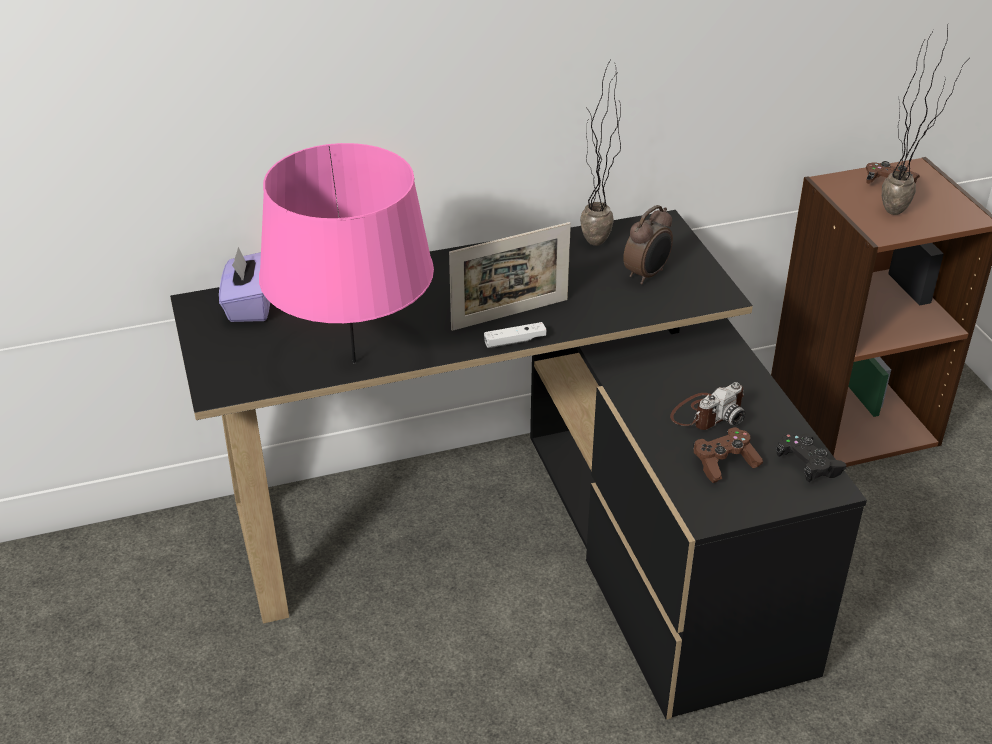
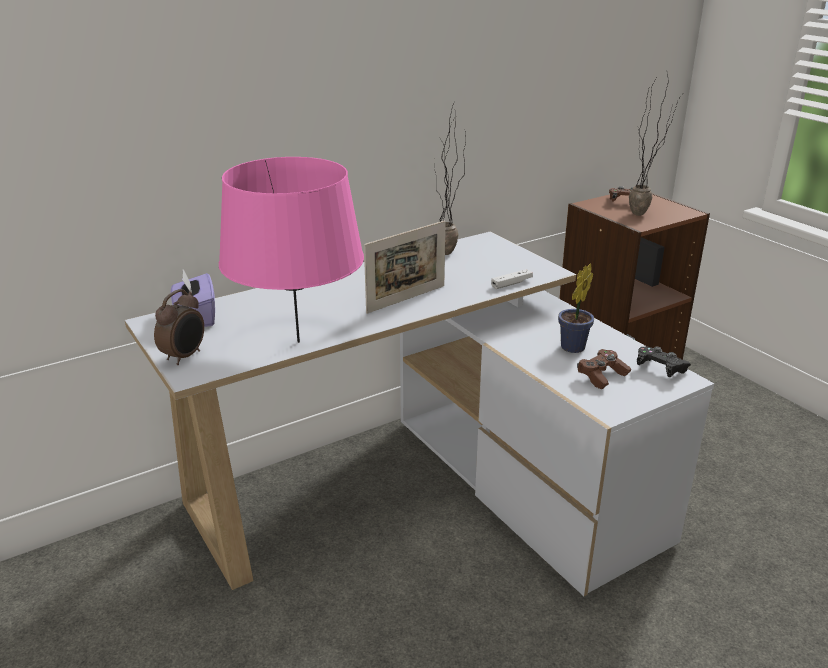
camera: 15 degrees left, 10 degrees down
(515, 341) = (418, 313): white game controller -> white game controller (511, 283)
(528, 540) = (425, 489): black desk -> white desk
(647, 275) = (493, 266): alarm clock -> alarm clock (185, 356)
(707, 414) = (571, 348): camera -> potted plant

